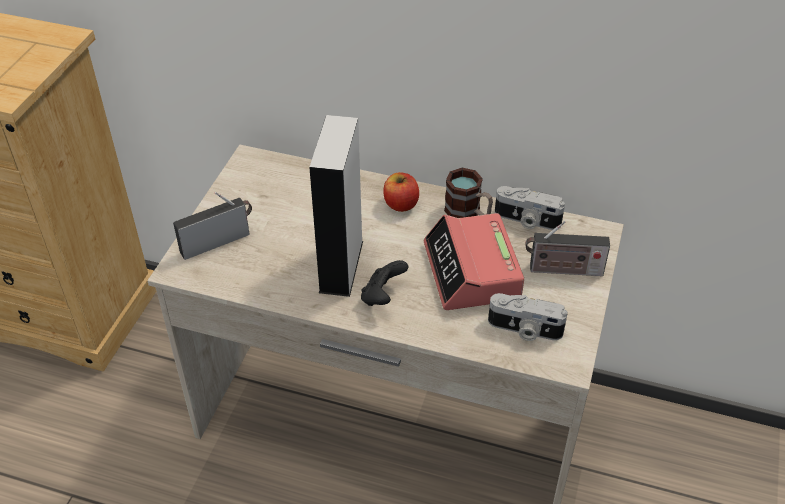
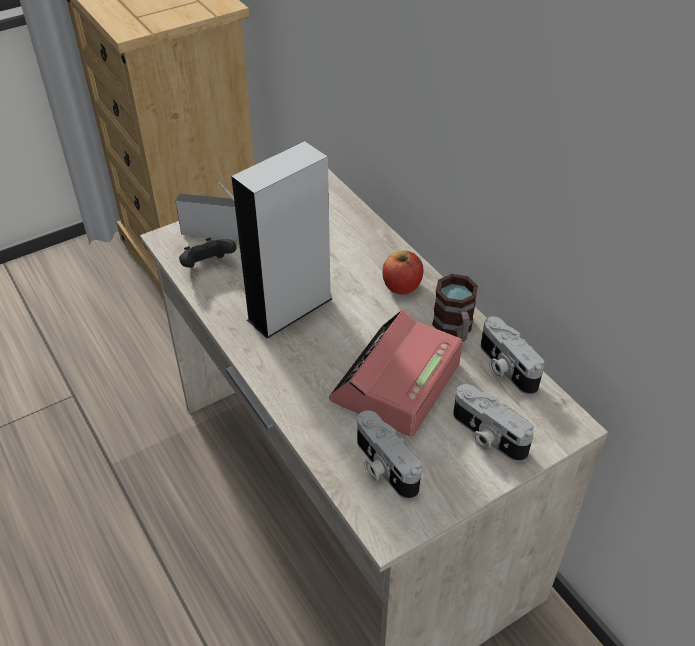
camera: 40 degrees right, 0 degrees up
(382, 296) = (293, 355): black game controller -> black game controller (207, 266)
(562, 270) = (486, 436): radio -> camera

